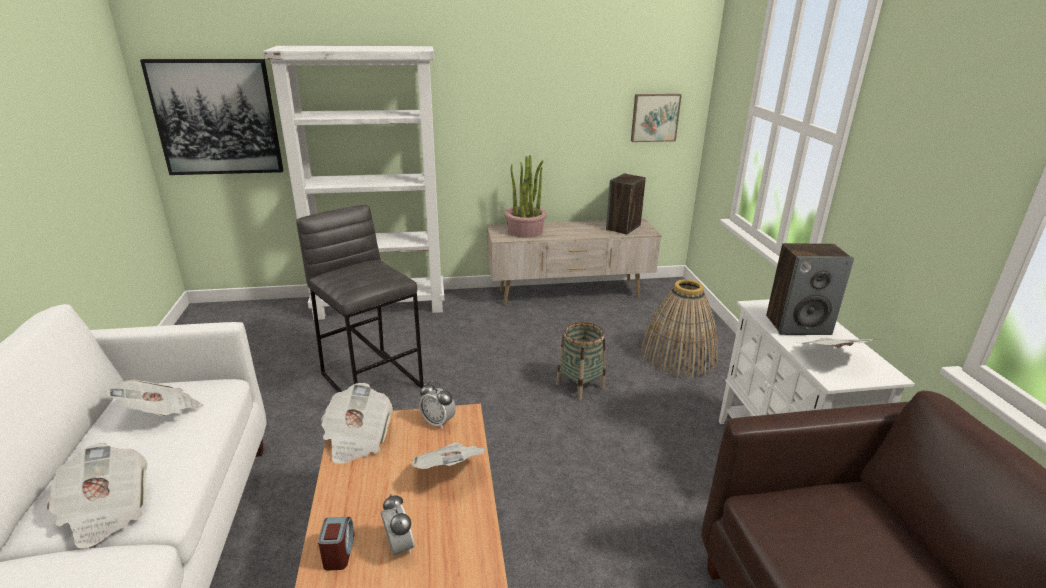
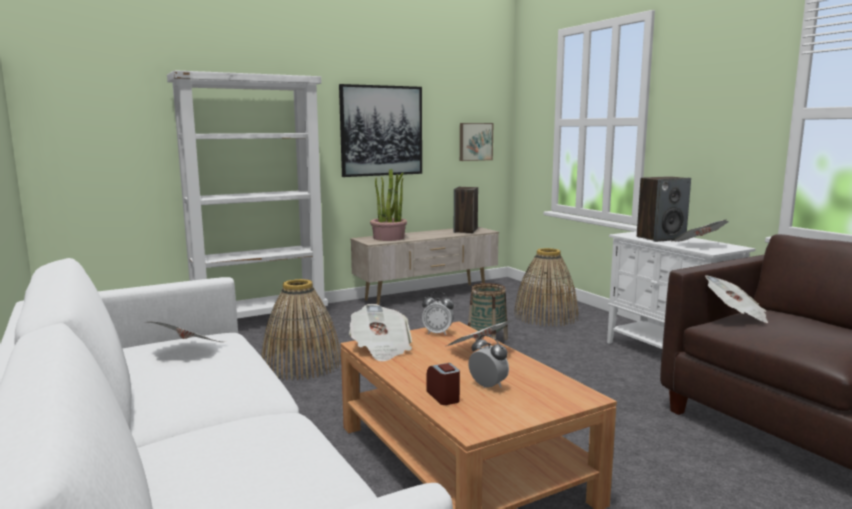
camera: 20 degrees left, 15 degrees down
(106, 511) = (214, 401): newspaper -> newspaper (736, 315)
(216, 118) = (98, 142): picture -> picture (381, 131)
(372, 380) = (301, 364): grey stool -> basket

